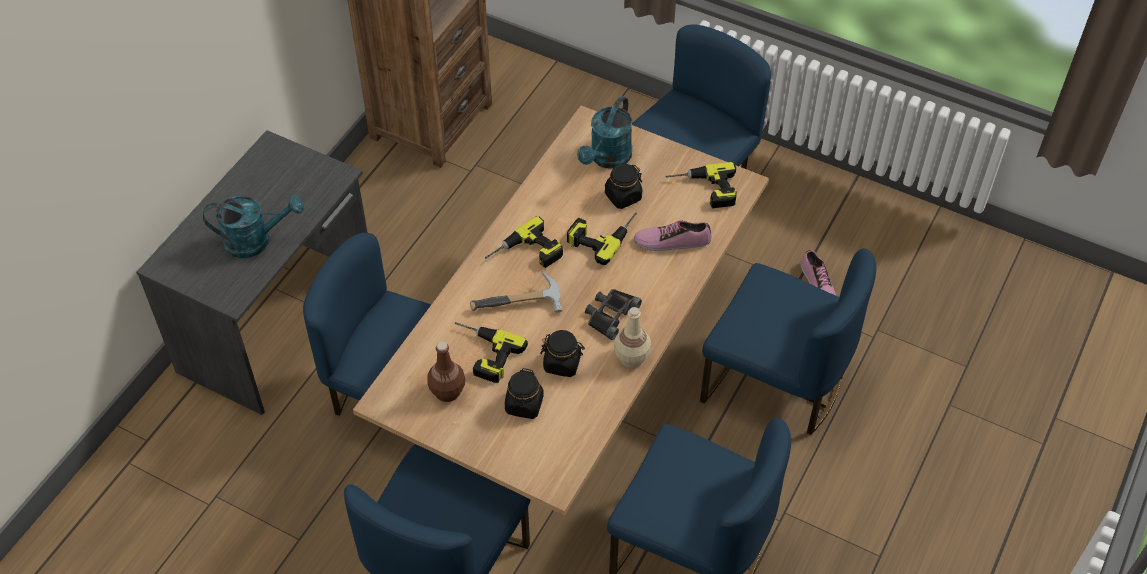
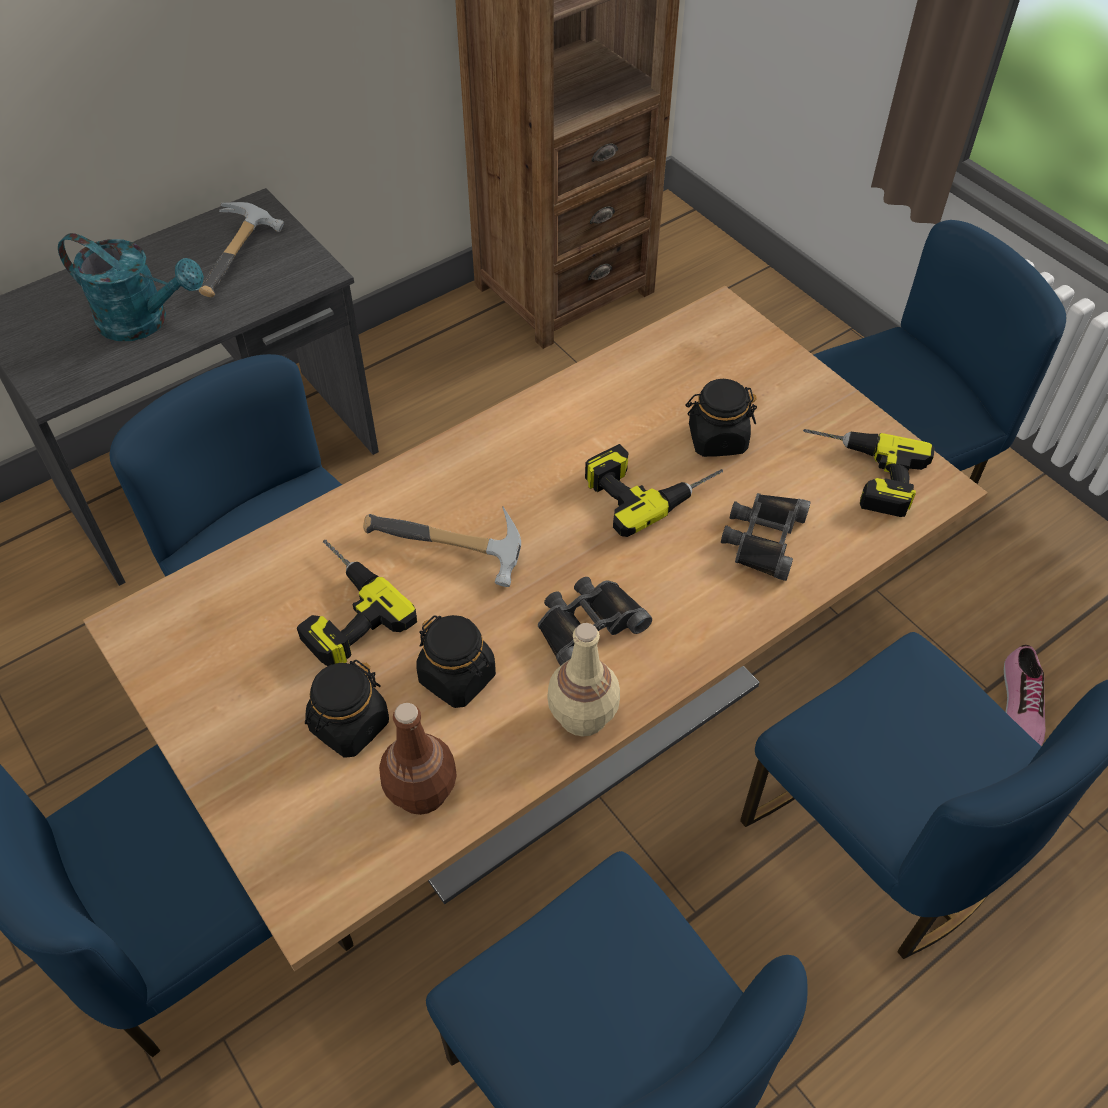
camera: 25 degrees right, 0 degrees up
(286, 181) = (242, 259): none -> hammer
(447, 391) = (242, 649): brown bottle -> brown bottle (420, 791)
(525, 254) = (507, 475): power drill -> none
(607, 159) = (723, 374): turquoise watering can -> none
(672, 241) = (763, 538): shoe -> black binoculars

